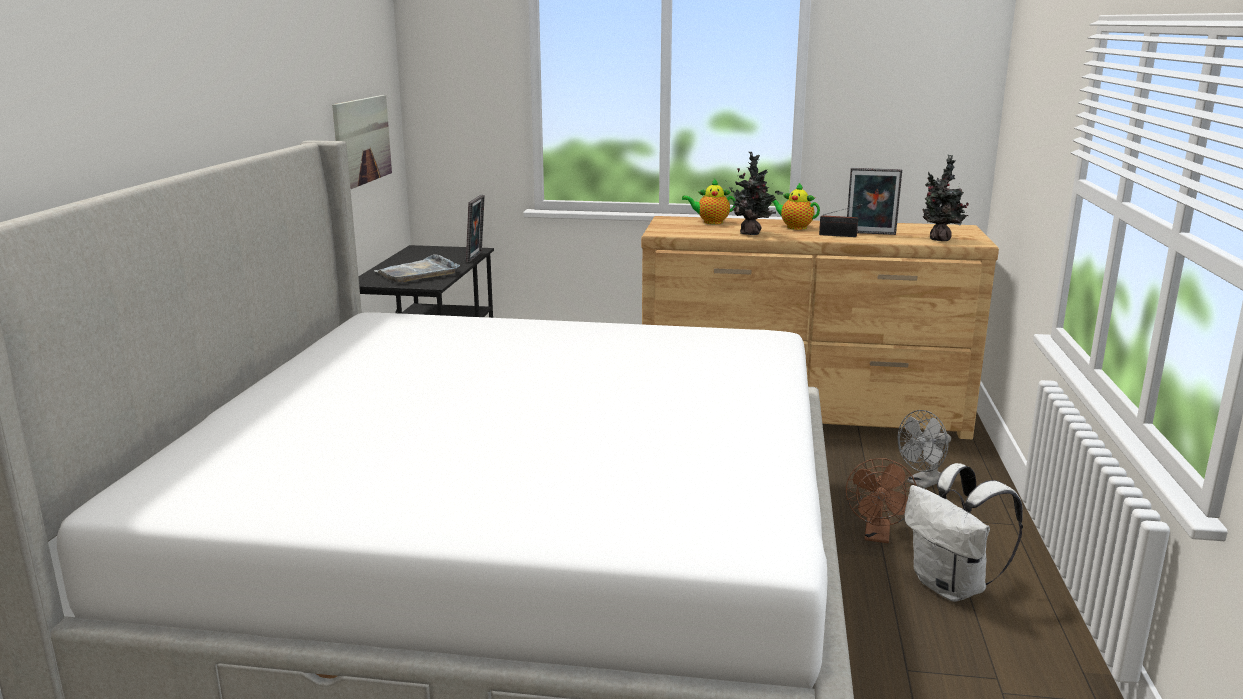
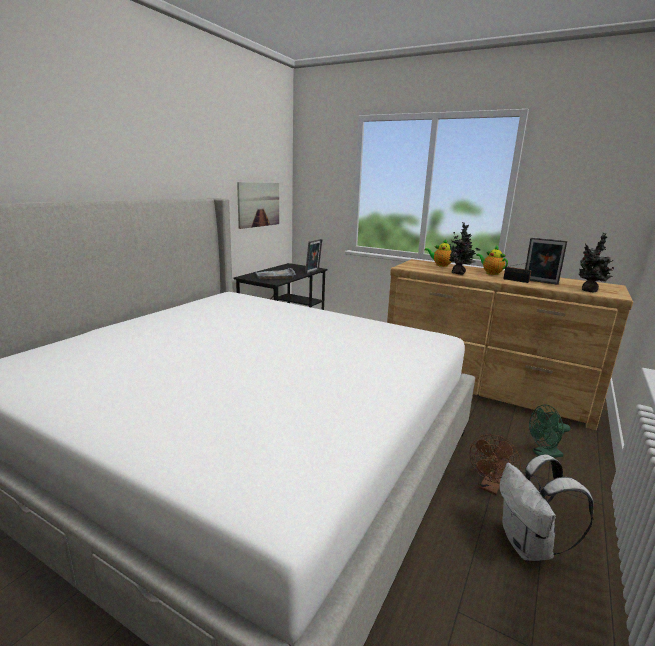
camera: 20 degrees right, 0 degrees up
(923, 483) = (543, 454): grey fan -> green fan

